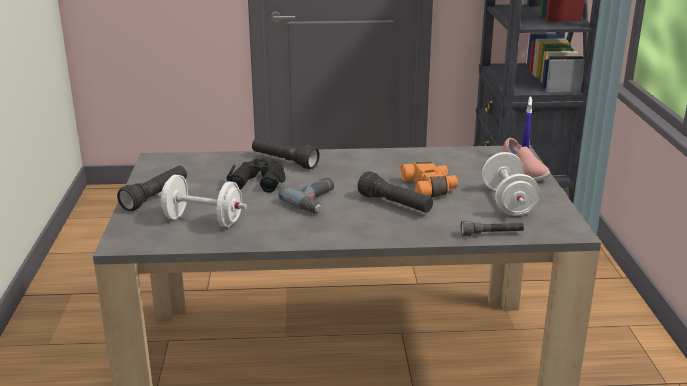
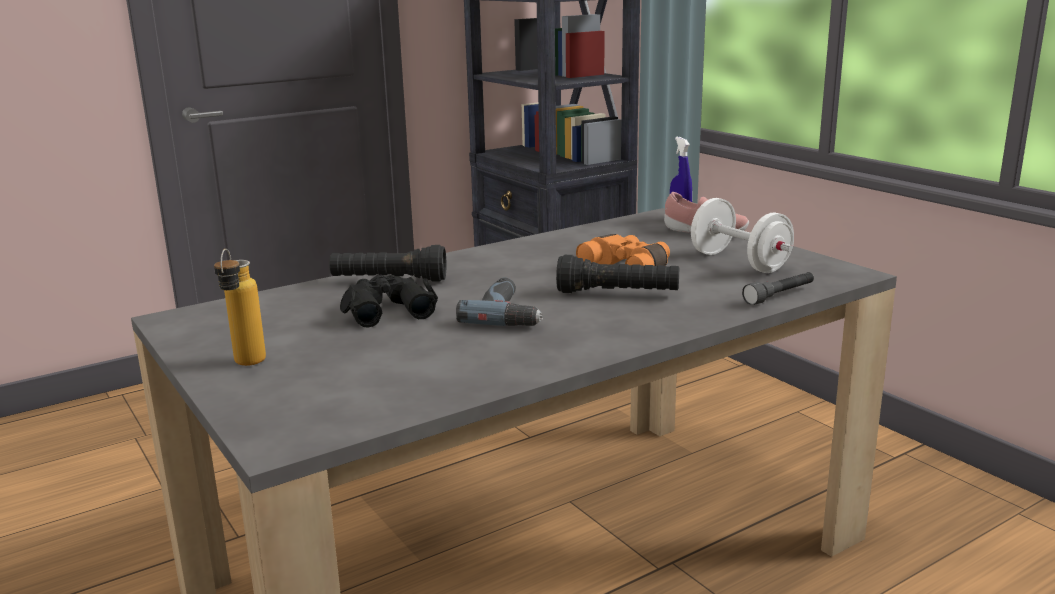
camera: 30 degrees left, 5 degrees down
(155, 197) = (246, 366): black flashlight -> bottle
(203, 220) = (376, 375): white dumbbell -> none

